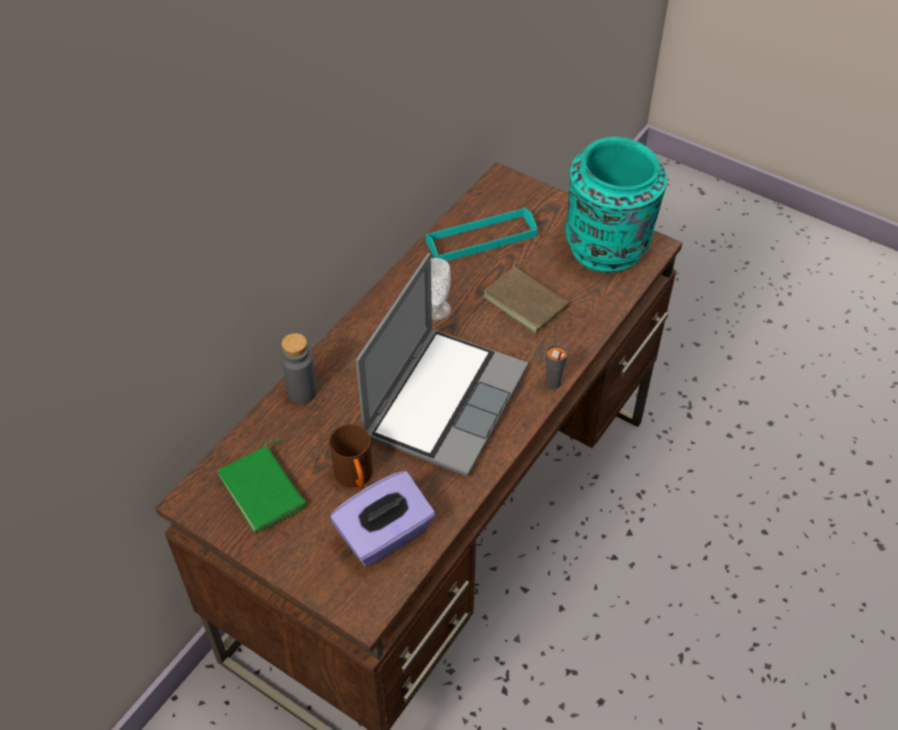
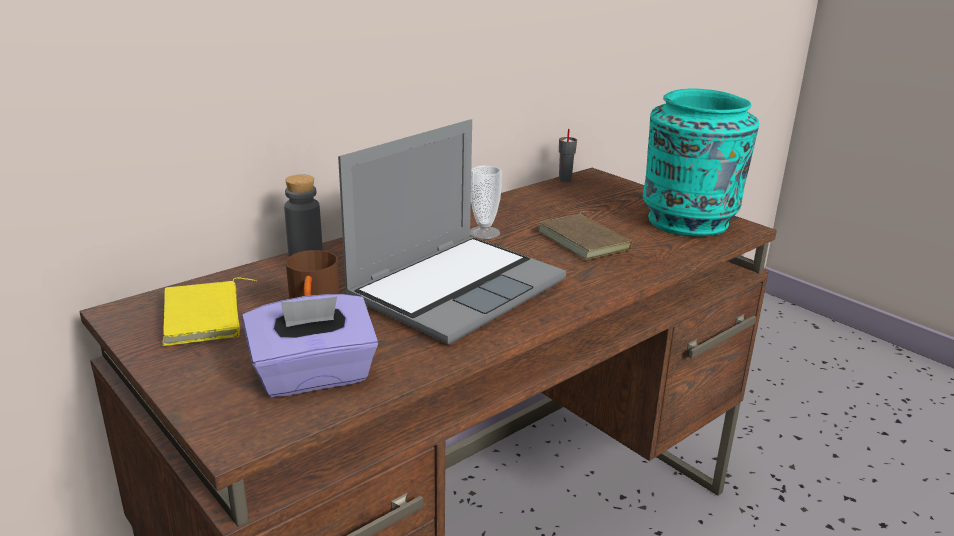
camera: 15 degrees right, 25 degrees down
(265, 491) = (206, 318): green book -> yellow book
(481, 239) = (555, 201): turquoise tray -> none
(553, 383) = (591, 296): grey cup -> grey cup (564, 180)

